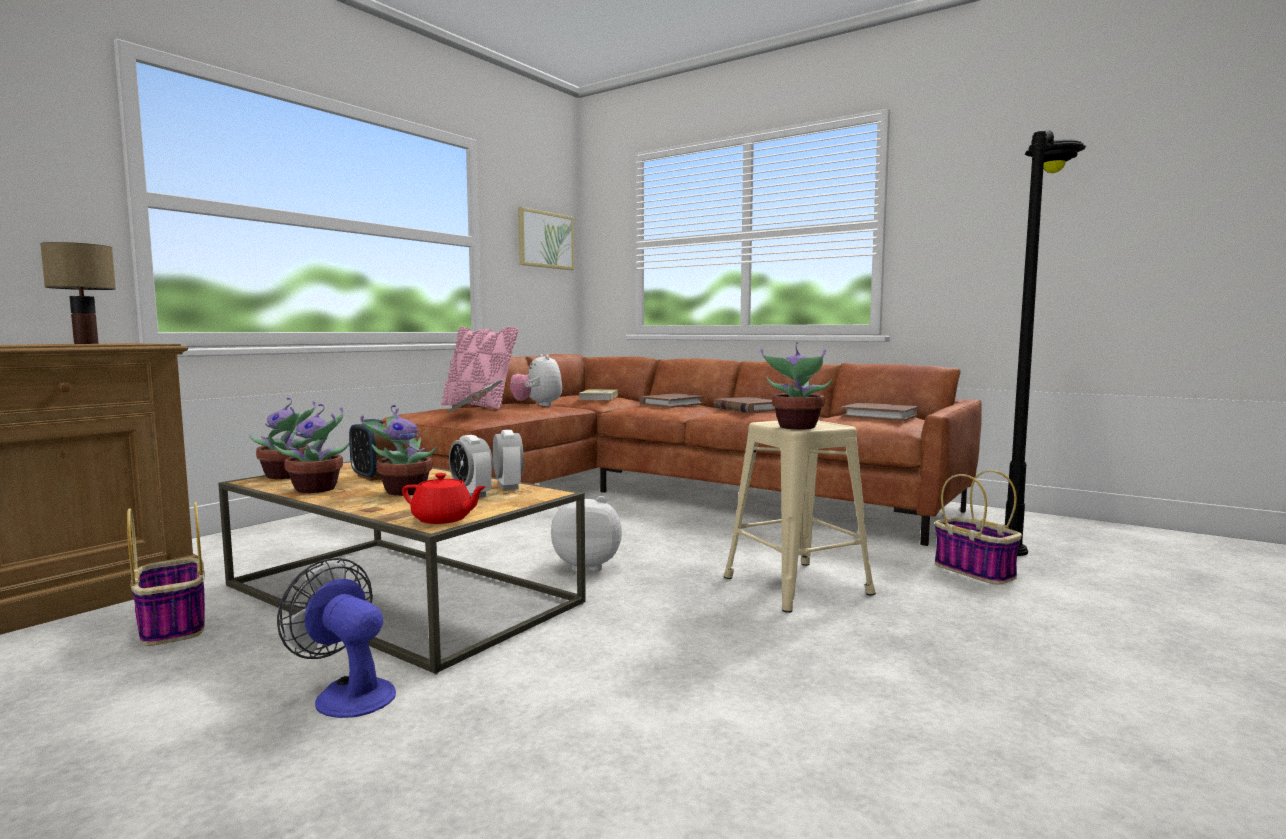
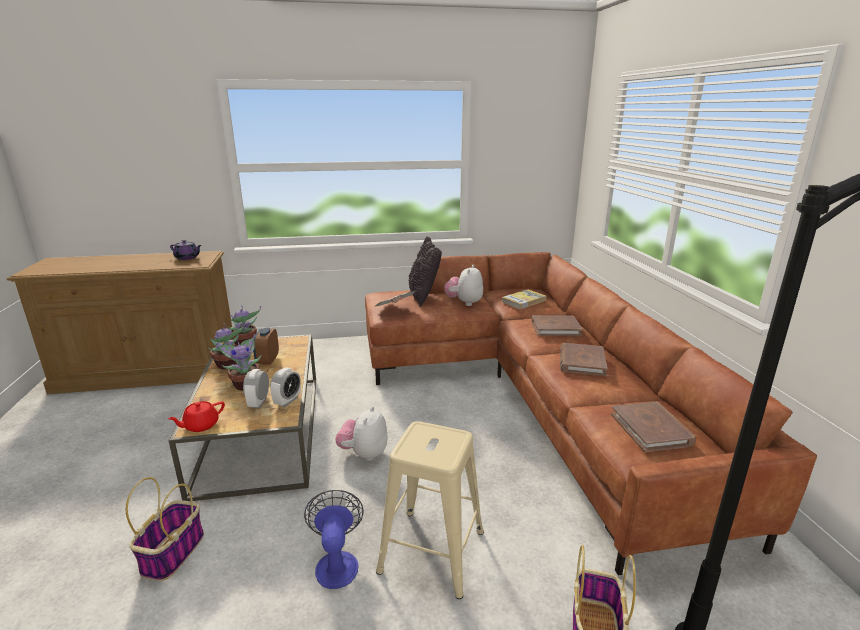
camera: 45 degrees right, 15 degrees up
(87, 343) = (187, 258): table lamp -> purple teapot
(172, 625) = (180, 408): basket -> basket (173, 552)
(347, 693) = (150, 493): fan -> fan (337, 562)
(443, 519) = (200, 425): red teapot -> red teapot turned 75 degrees clockwise
(479, 406) = (423, 296): pink pillow -> black pillow
(545, 240) = (541, 153): picture -> none
(587, 566) = (364, 454): plush toy -> plush toy turned 120 degrees counterclockwise
(796, 427) = (409, 449): potted plant -> none

